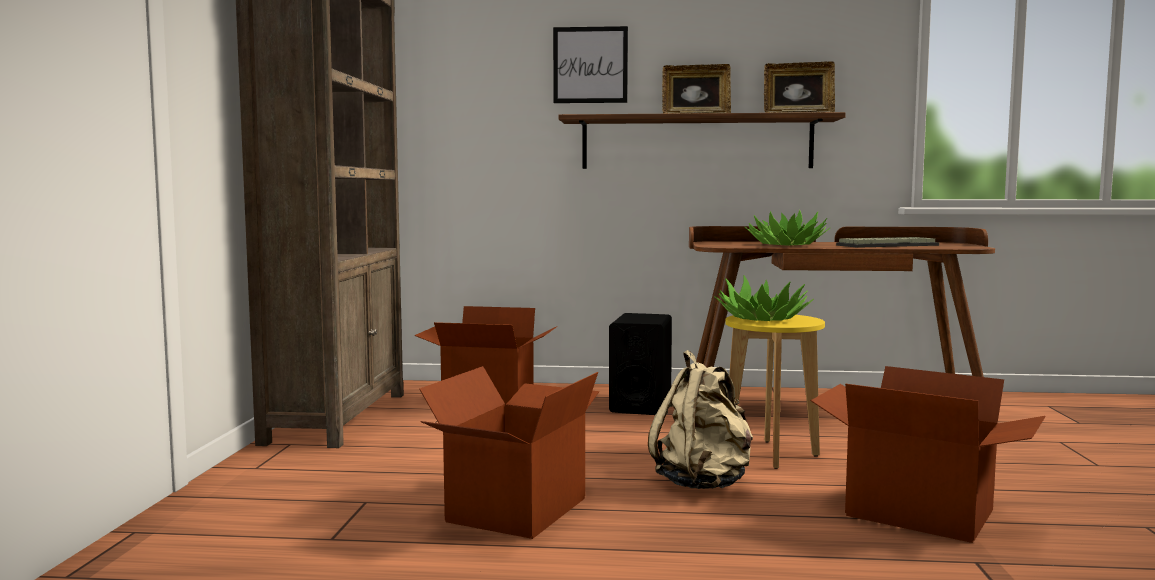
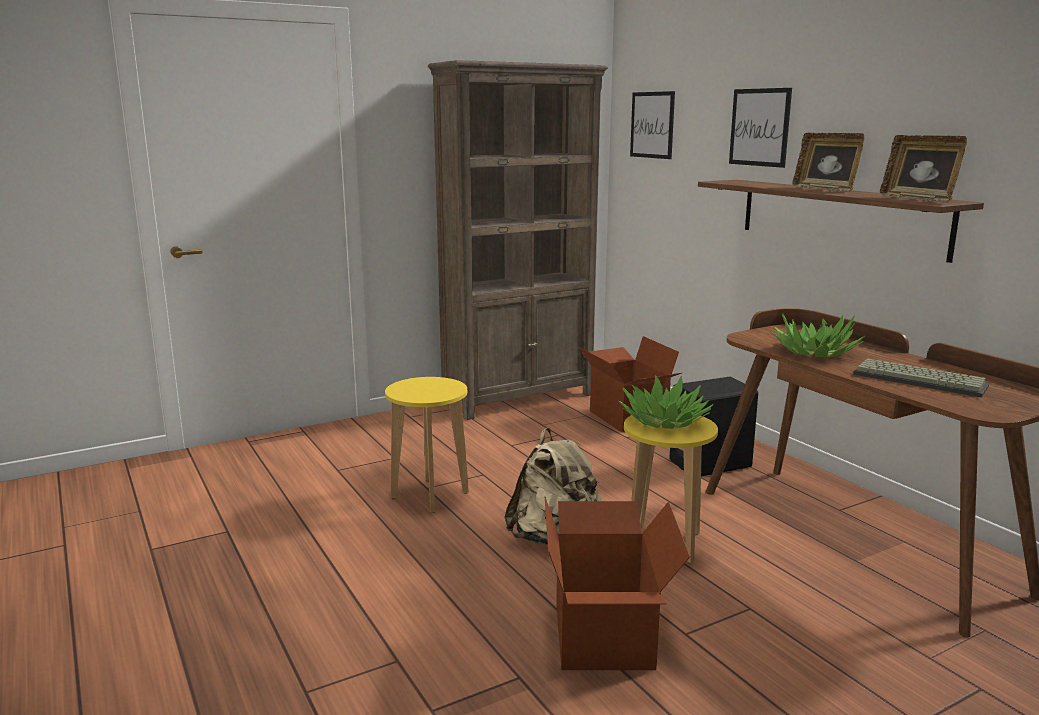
camera: 55 degrees right, 10 degrees up
(424, 67) = (652, 125): none -> picture
(515, 509) = (429, 496): cardboard box -> yellow stool

